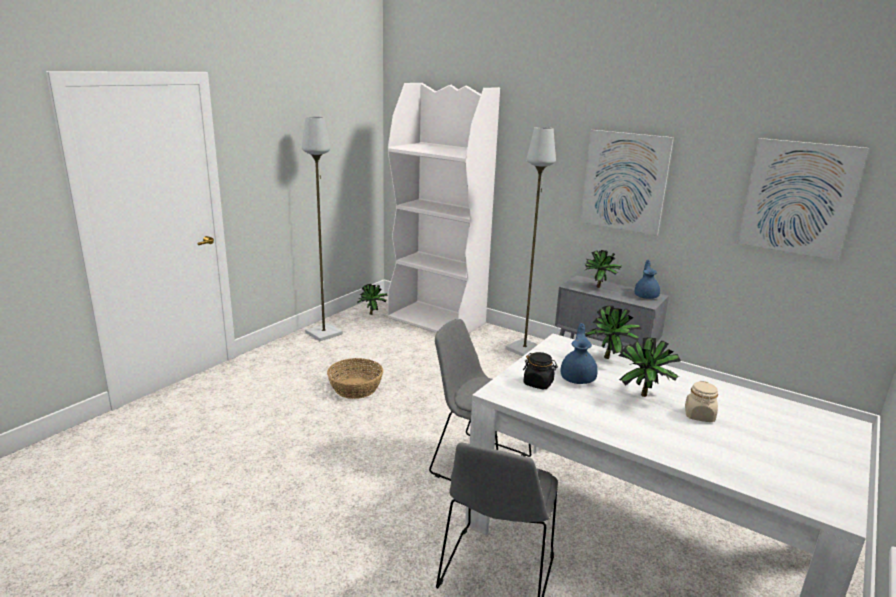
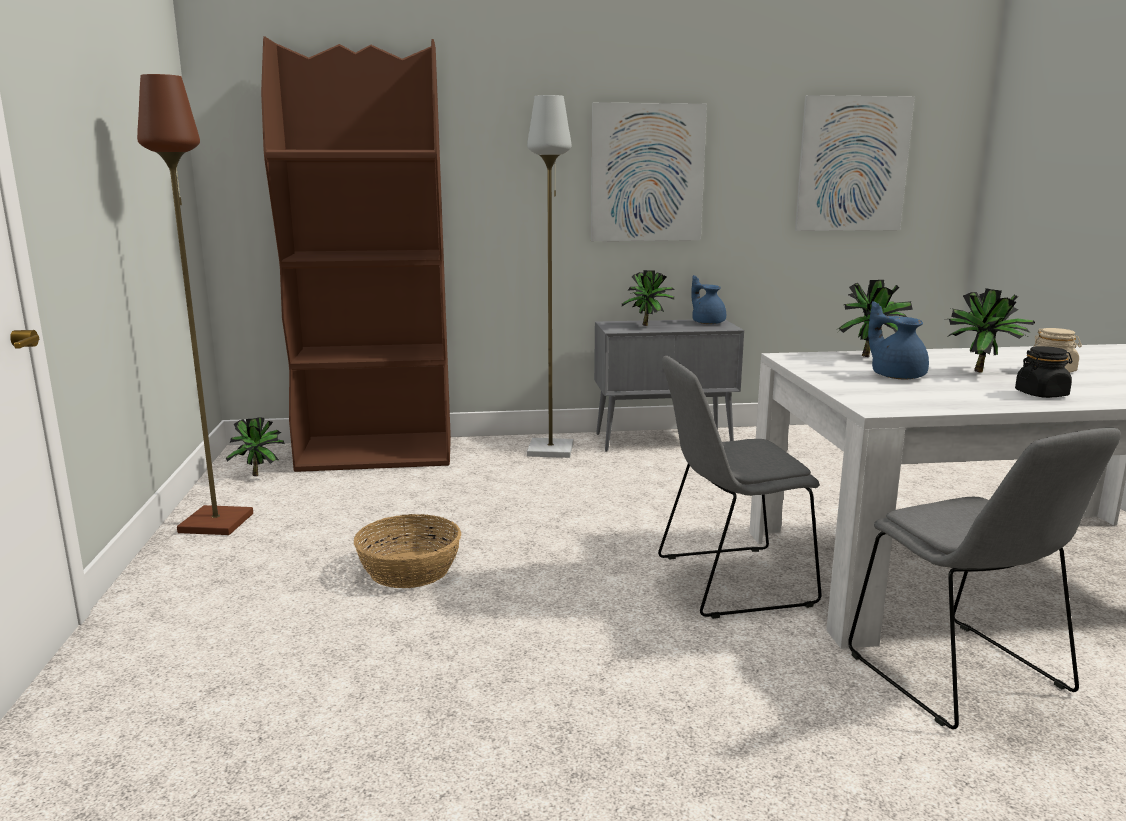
camera: 40 degrees left, 5 degrees down
(324, 333) = (215, 522): grey floor lamp -> brown floor lamp
(437, 320) = (378, 454): white bookcase -> brown bookcase
(538, 383) = (884, 390): black jar -> black jar (1041, 394)

